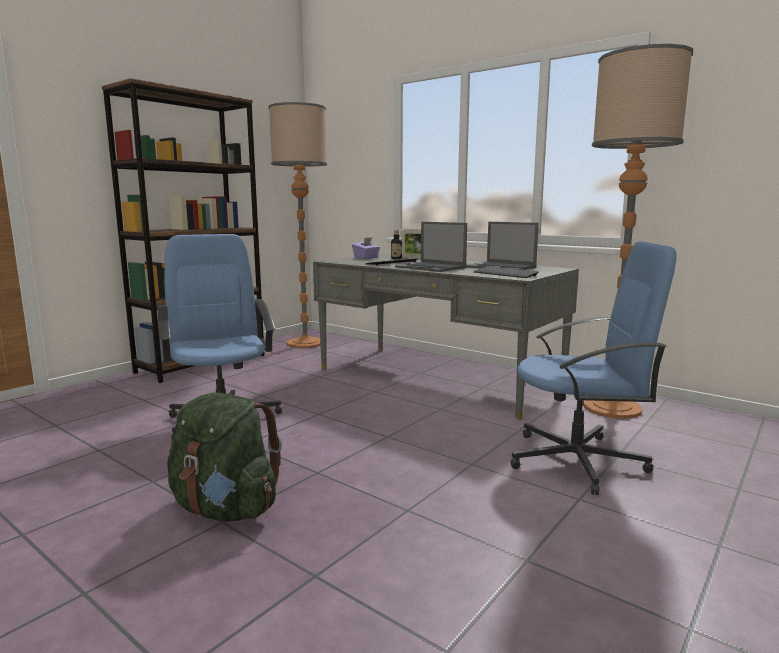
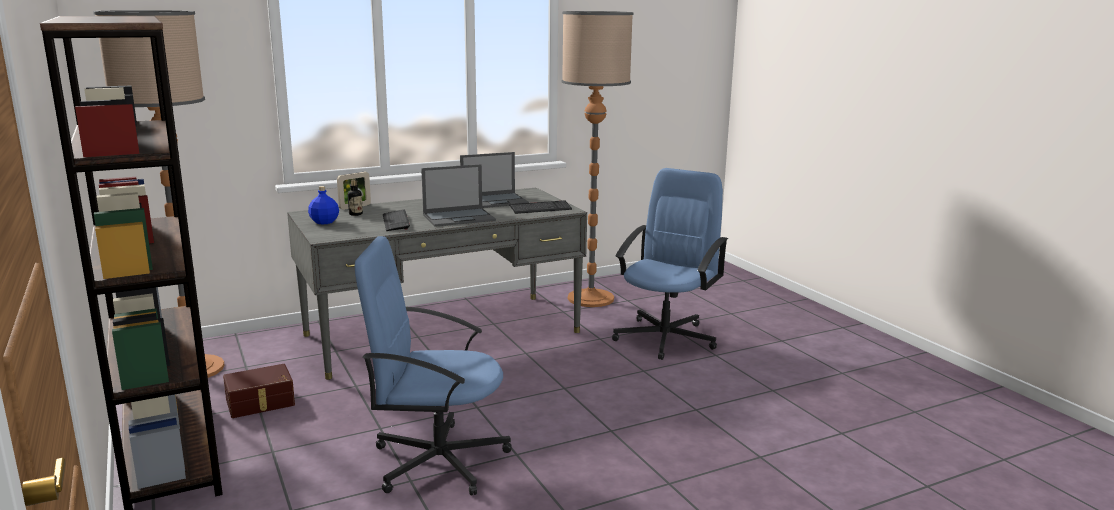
camera: 65 degrees left, 5 degrees up
(226, 509) = (649, 479): green backpack -> none
(274, 364) = (260, 403): none -> brown storage box
(366, 258) = (324, 222): purple tissue box -> blue bottle

